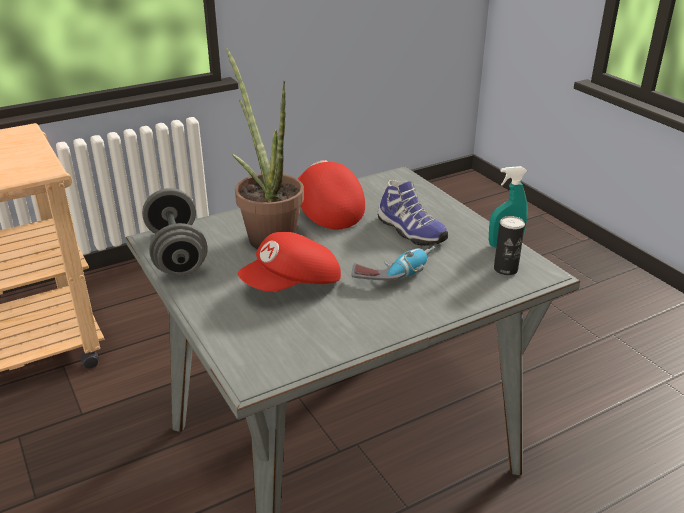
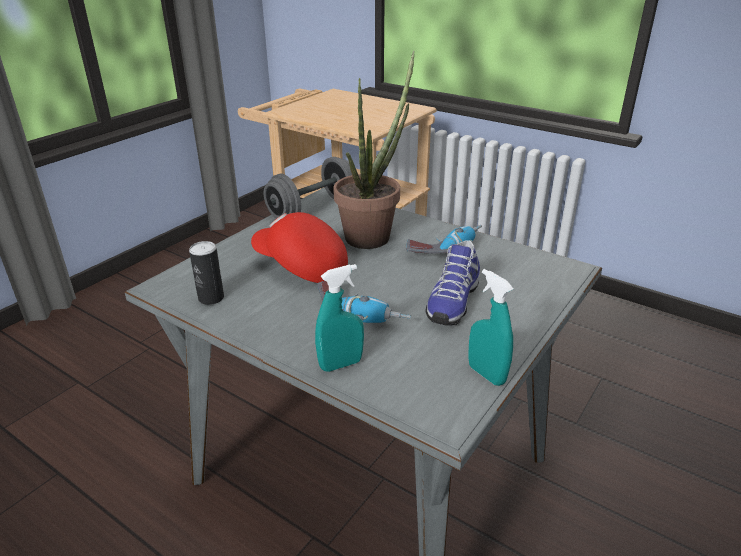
camera: 65 degrees right, 0 degrees up
(327, 210) = (445, 248): red cap -> power drill
(460, 299) = (341, 364): none -> turquoise spray bottle
(505, 269) = (428, 385): can -> can (211, 298)

